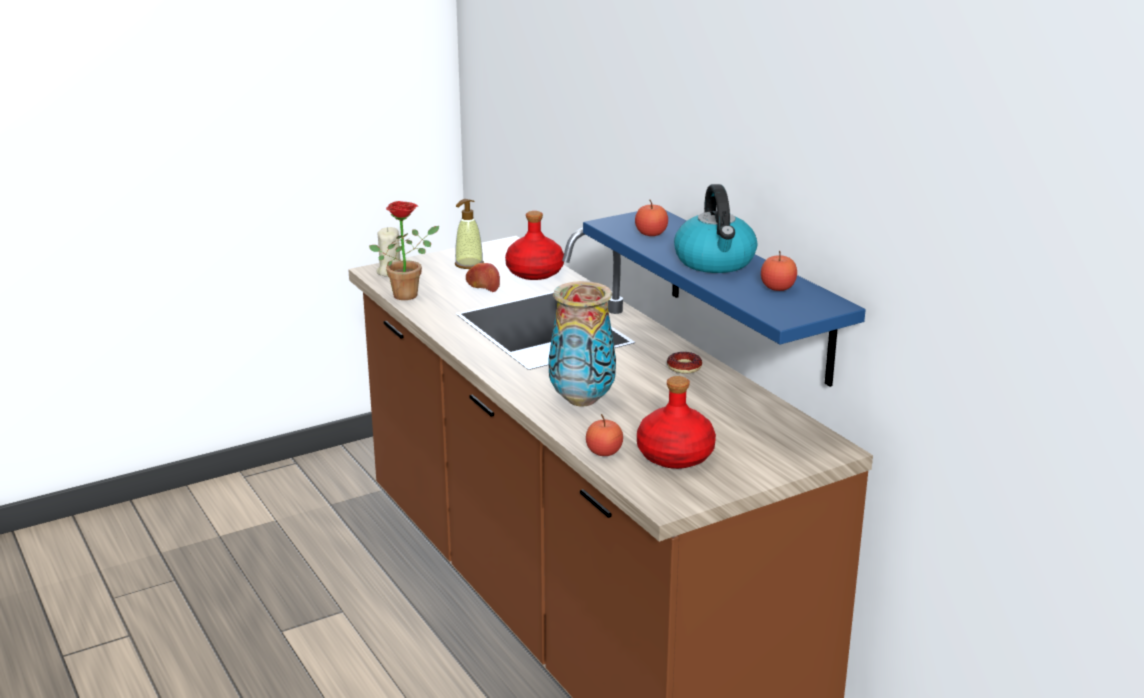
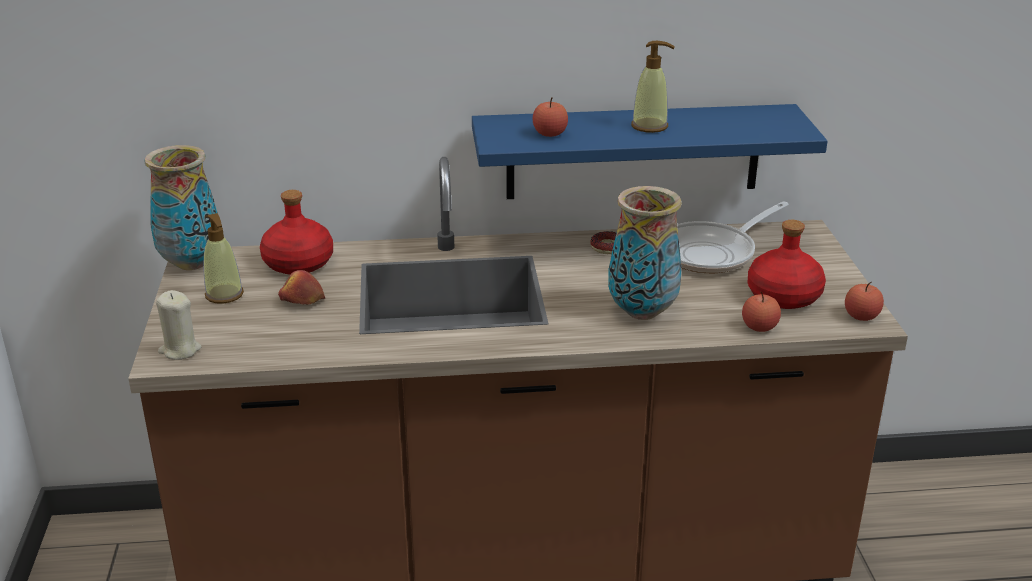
camera: 65 degrees left, 5 degrees up
(409, 294) = (268, 351): potted plant -> none
(502, 245) = (191, 263): none -> vase
(715, 262) = (650, 126): kettle -> soap dispenser
(727, 412) = (713, 252): none -> frying pan
(777, 288) = (731, 119): apple -> apple (861, 316)

